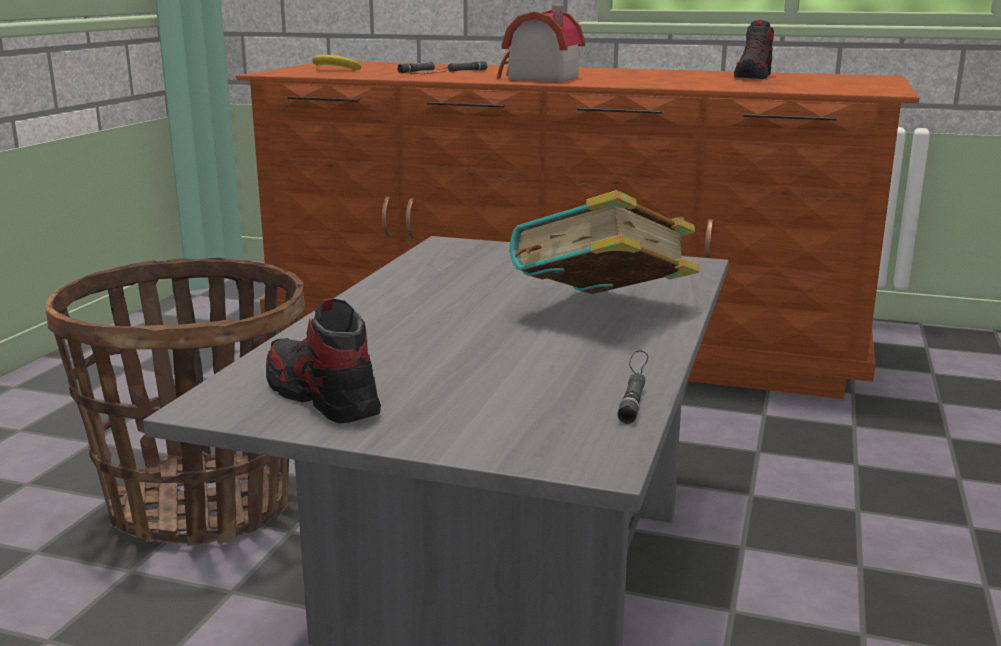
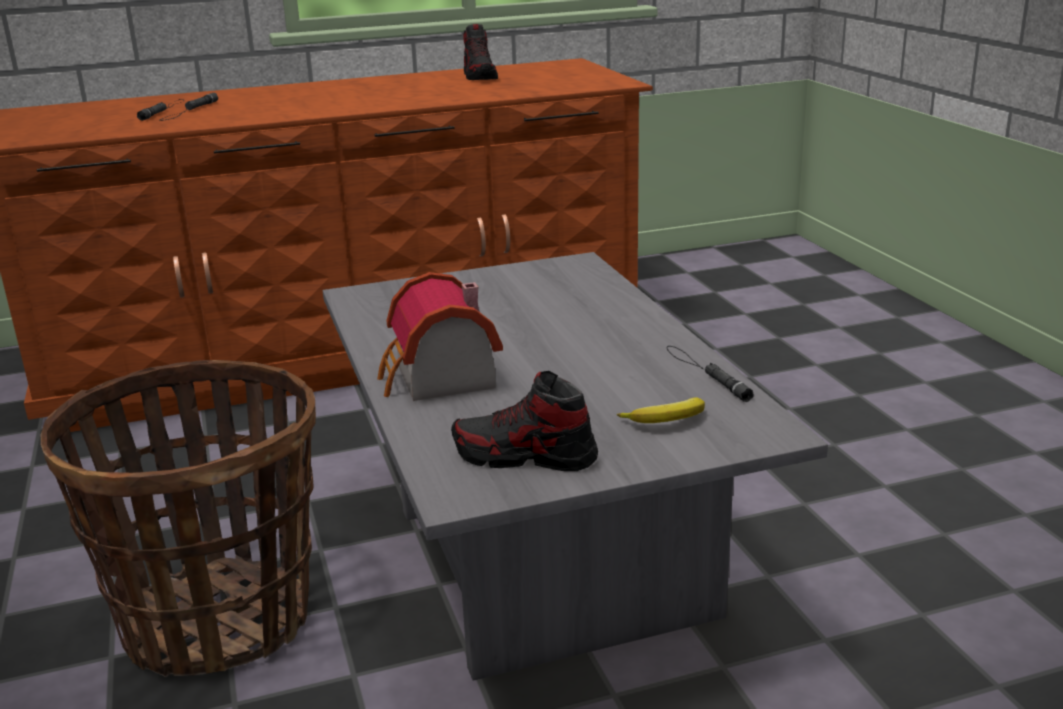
camera: 35 degrees left, 5 degrees up
(334, 69) = (47, 125): banana -> banana (667, 421)
(538, 78) = (304, 107): toy house -> toy house (439, 379)
(602, 312) = (588, 323): book -> none

